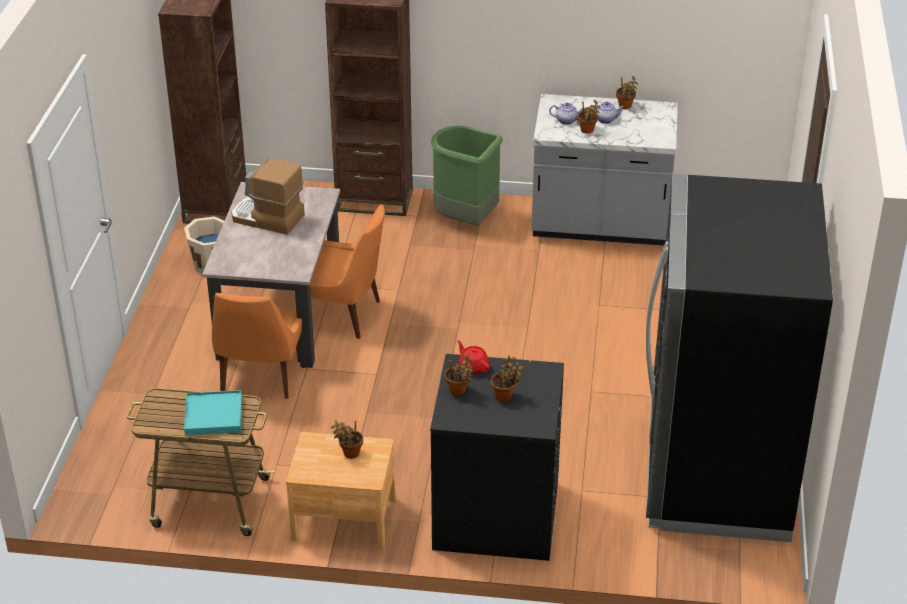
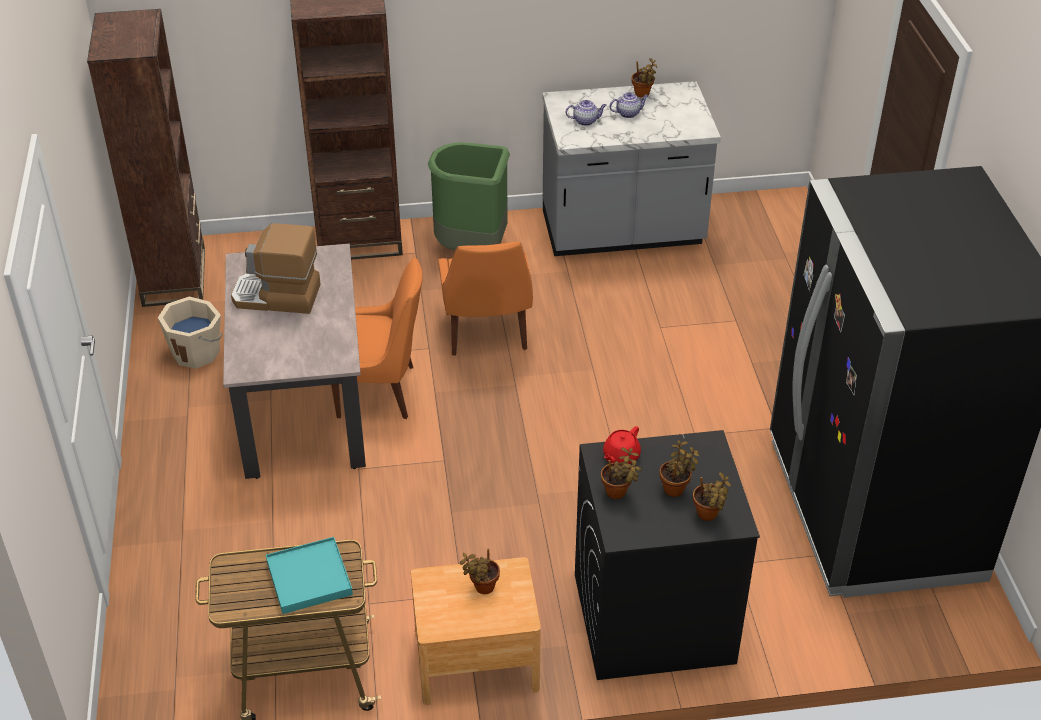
camera: 15 degrees left, 5 degrees up
(260, 378) = (308, 493): orange chair -> orange chair (486, 333)
(473, 367) = (620, 456): red teapot -> red teapot turned 90 degrees counterclockwise
(587, 131) = (614, 130): potted plant -> potted plant (708, 515)

